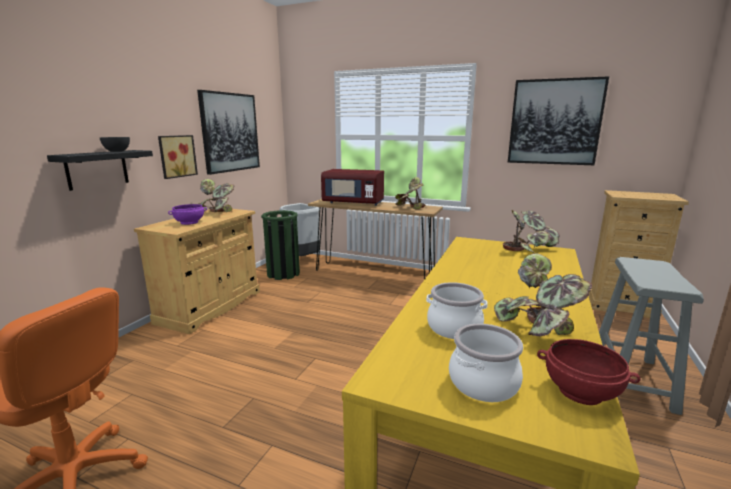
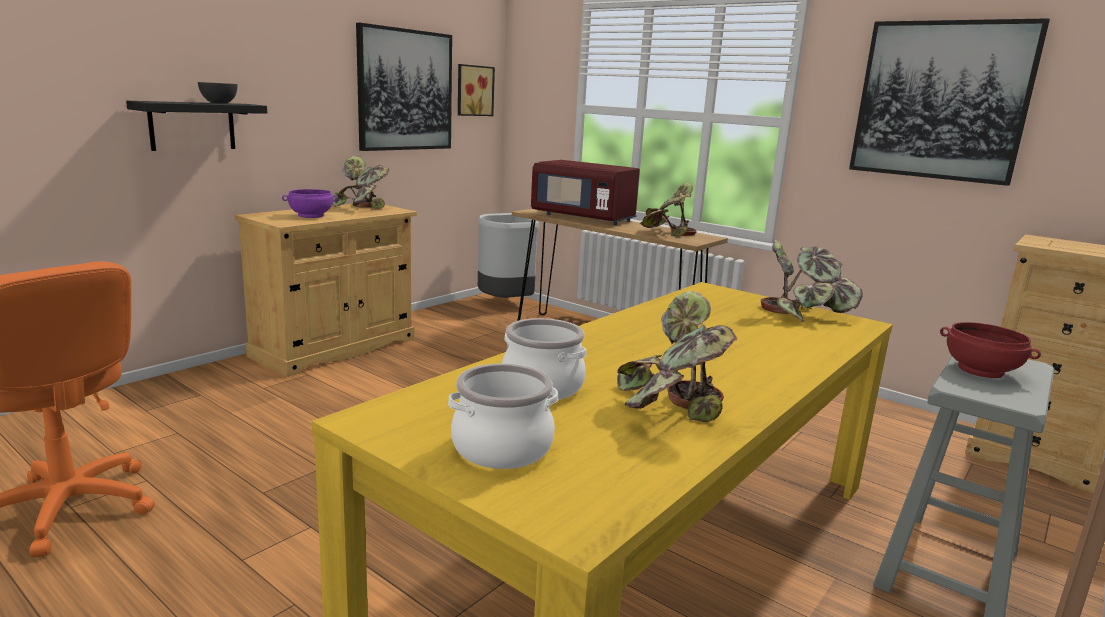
camera: 15 degrees right, 0 degrees up
(176, 156) = (312, 118): picture -> picture (473, 90)
(283, 273) = (464, 320): green trash can -> none
(580, 392) = (628, 483): red bowl -> red bowl (980, 370)

